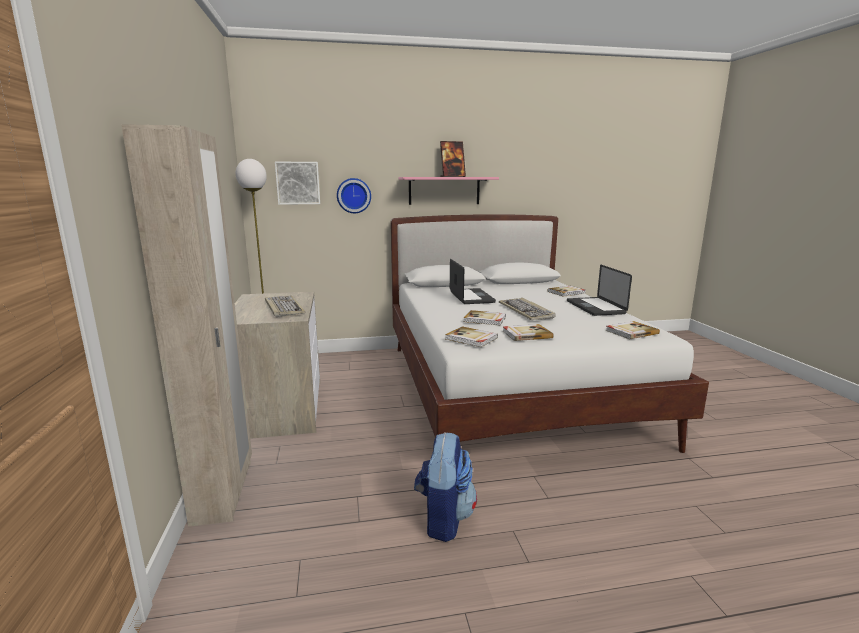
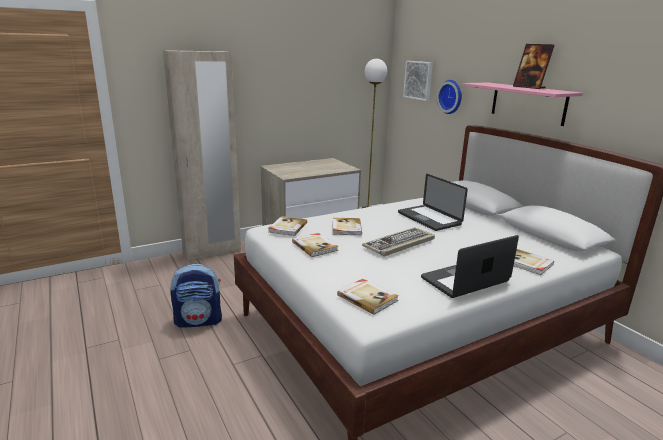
camera: 70 degrees right, 5 degrees up
(283, 308) = (307, 170): keyboard -> none
(471, 297) = (429, 219): laptop -> laptop turned 90 degrees clockwise

